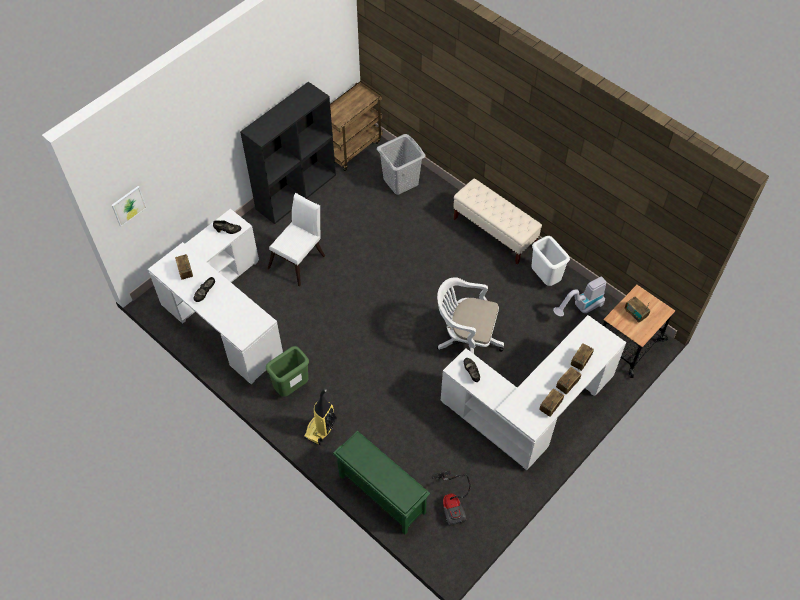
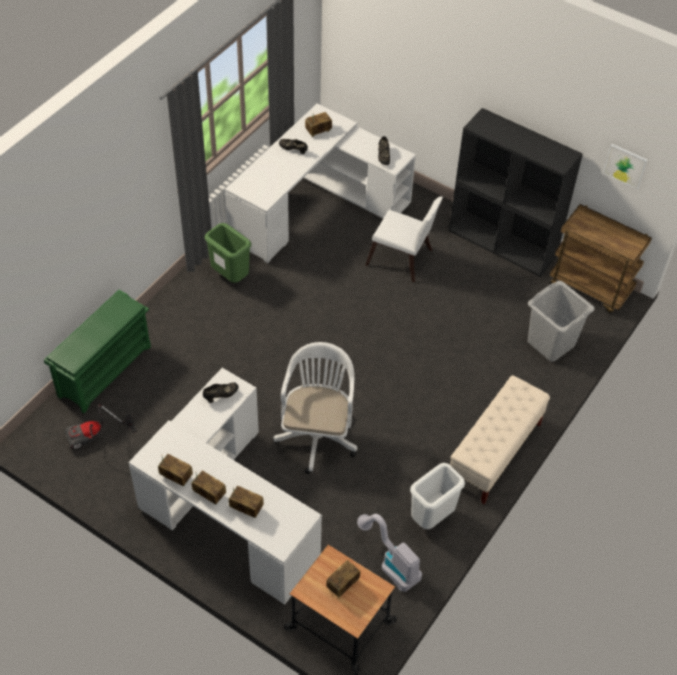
camera: 80 degrees right, 5 degrees down
(128, 205) = (350, 40): picture -> picture (625, 165)
(321, 429) = (181, 308): vacuum cleaner -> none

